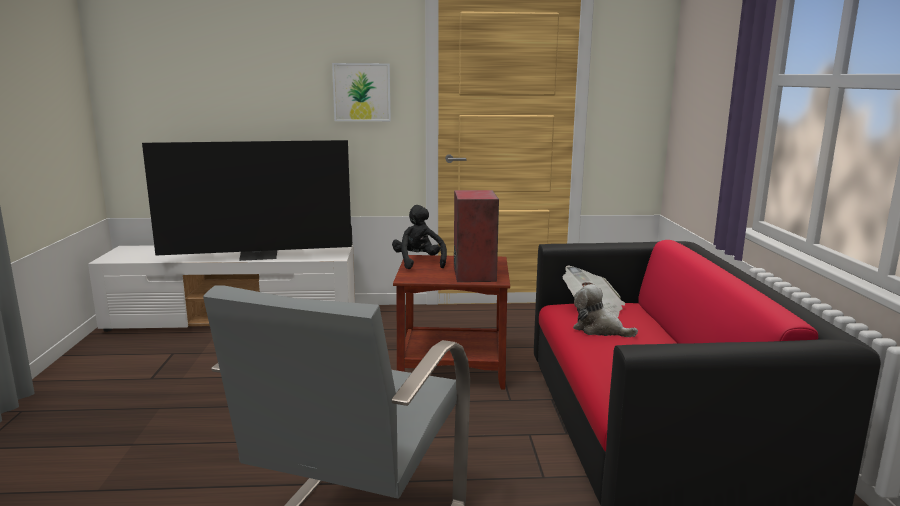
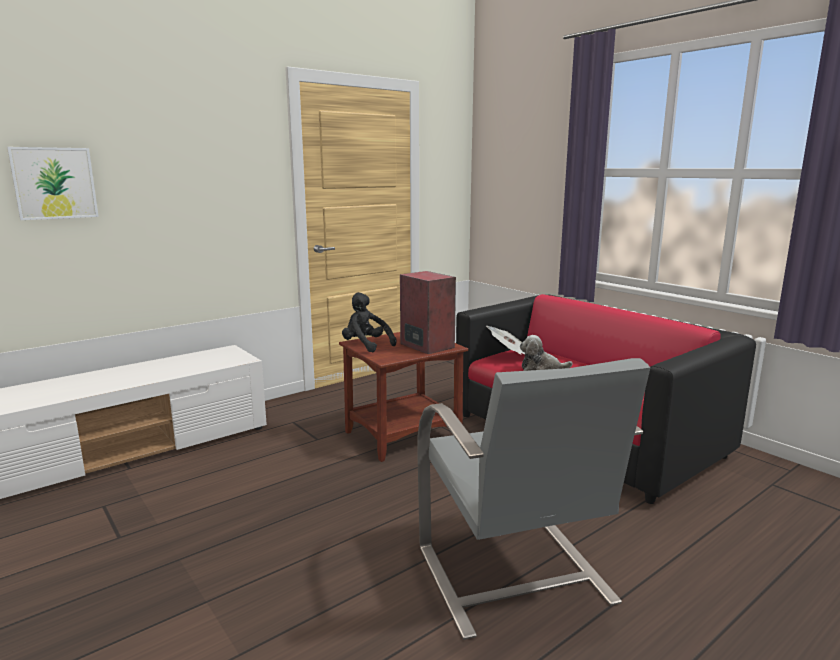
camera: 35 degrees left, 0 degrees up
(259, 256) = (159, 374): television -> none
(362, 92) = (233, 188): picture -> picture (54, 183)

